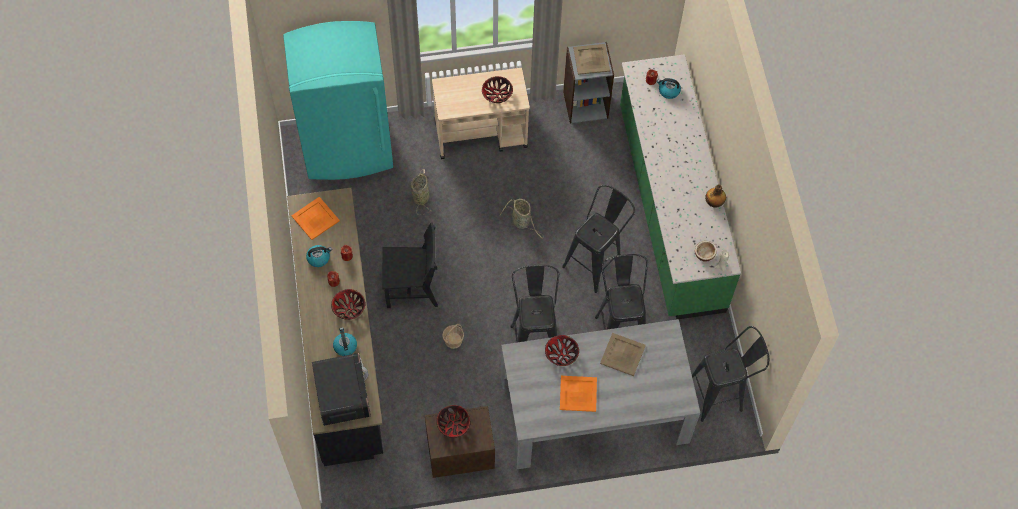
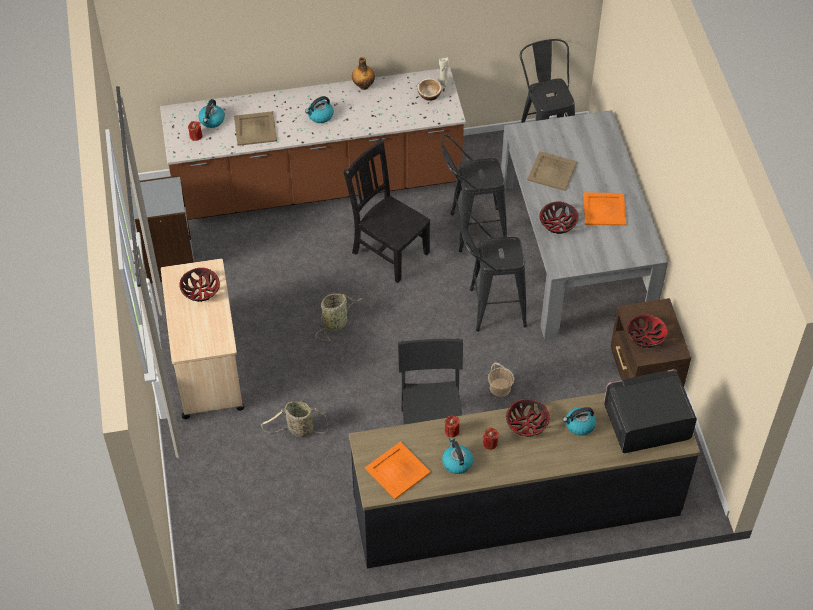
camera: 90 degrees left, 10 degrees down
(348, 148) = (221, 518): turquoise fridge -> none
(591, 59) = (155, 196): beige tray -> beige tray (255, 129)
(596, 262) = (388, 251): black stool -> black chair
(669, 208) = (317, 185): green counter -> brown counter
(676, 169) = (320, 116): none -> kettle

